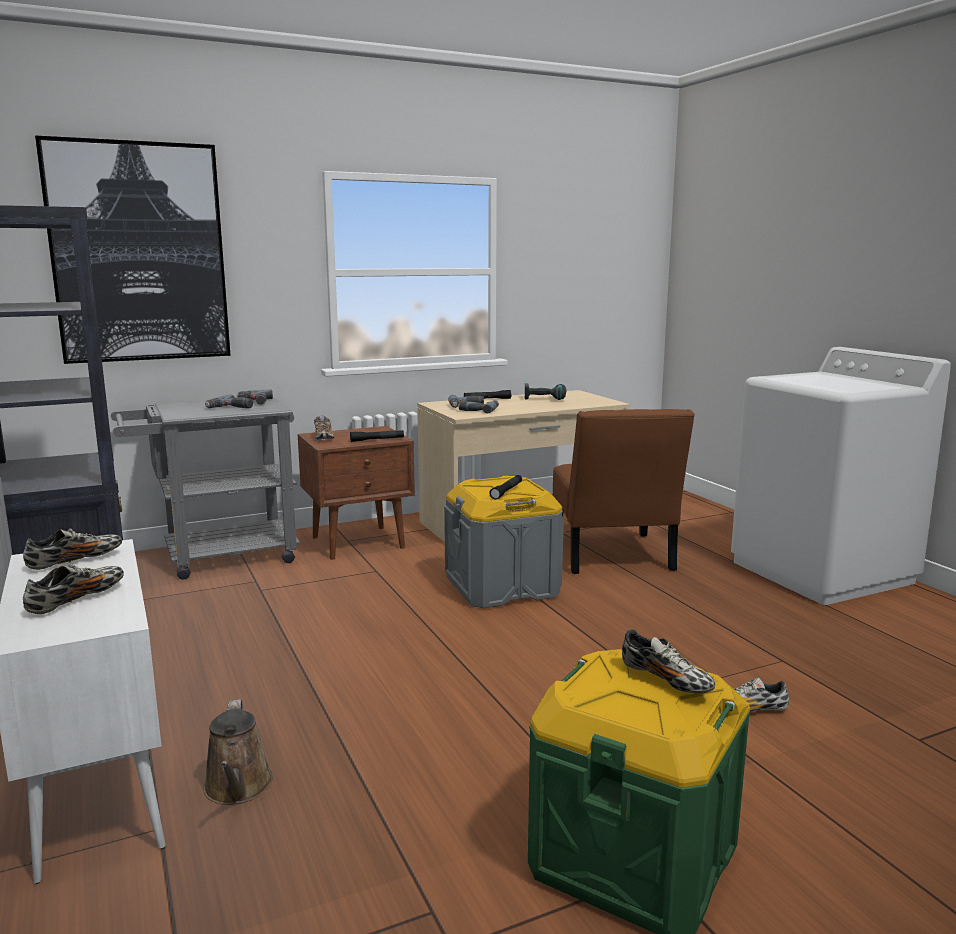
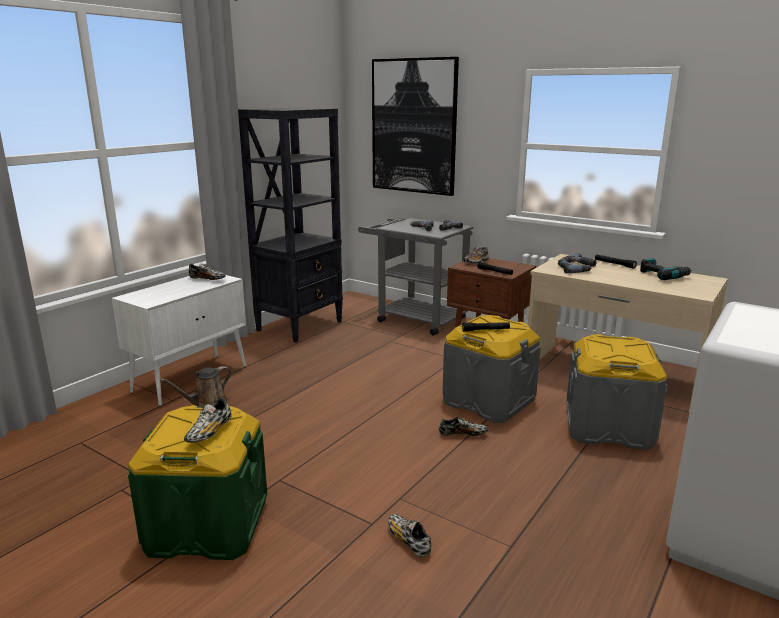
camera: 60 degrees right, 5 degrees up
(76, 600) = (167, 292): shoe -> shoe (462, 434)
(612, 557) = (608, 427): brown chair -> grey storage box

